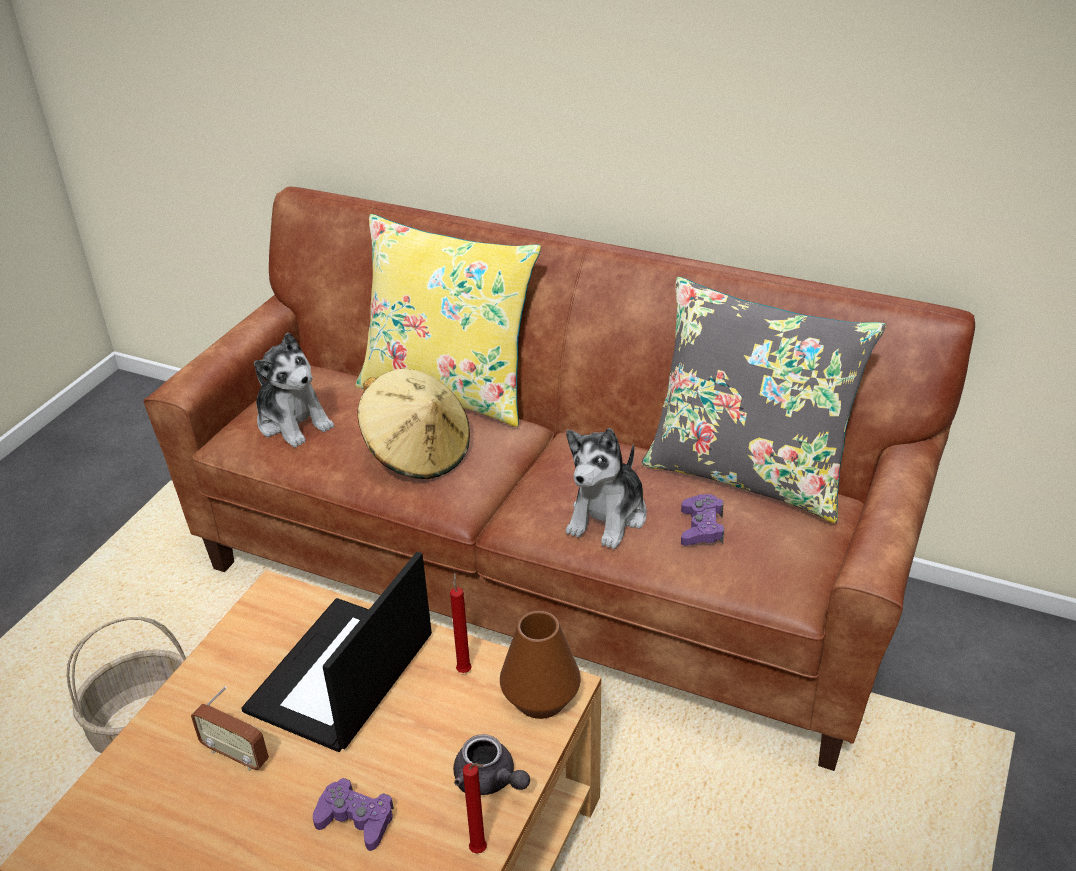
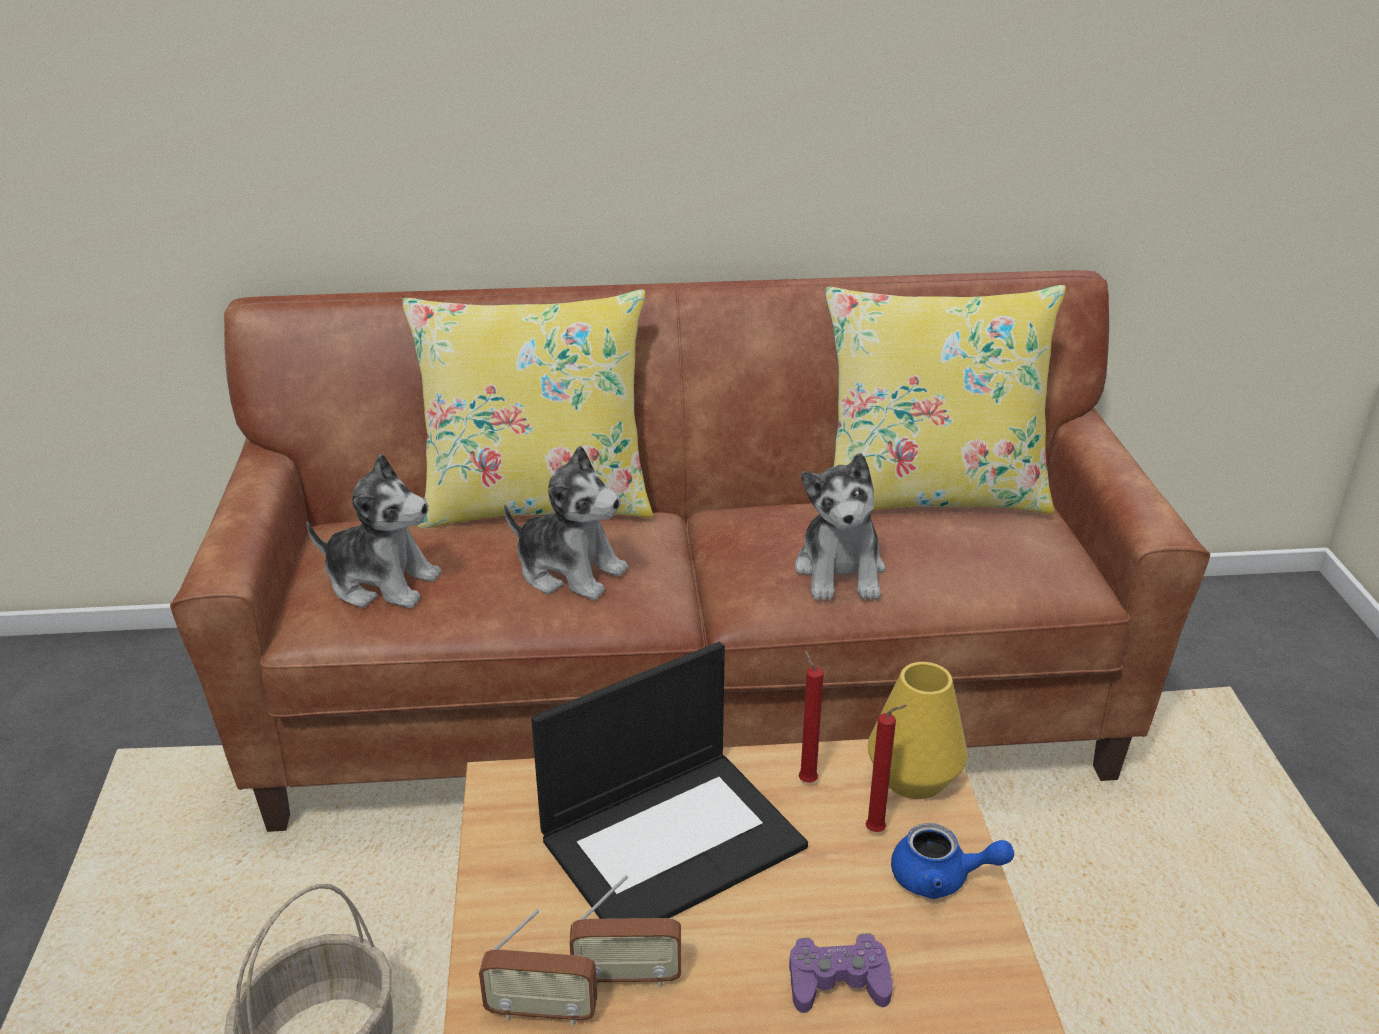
camera: 30 degrees left, 5 degrees down
(171, 754) = (541, 1011): none -> radio
(341, 676) = (673, 839): laptop -> laptop turned 120 degrees counterclockwise
(417, 453) = (569, 571): beige hat -> plush toy
(480, 851) = (1000, 952): red candle -> red candle (878, 831)
(489, 781) = (941, 878): grey teapot -> blue teapot
(540, 699) = (913, 778): brown vase -> yellow vase
(701, 527) = (943, 552): purple game controller -> none
(748, 473) = (930, 494): grey pillow -> yellow pillow

